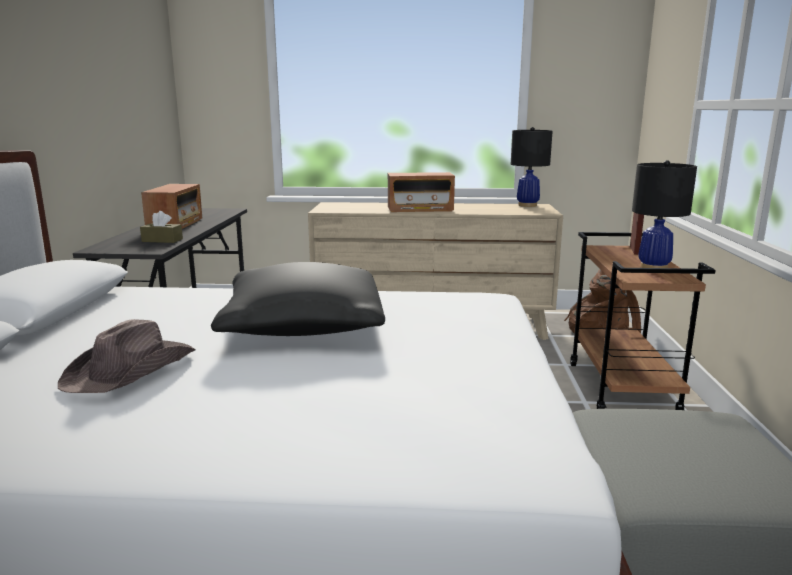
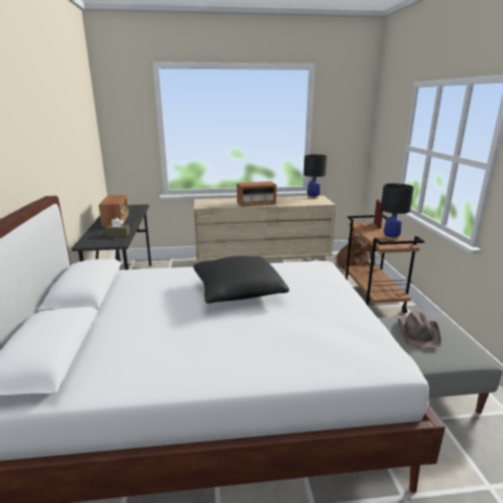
camera: 10 degrees left, 5 degrees up
(132, 369) = (170, 327): brown hat -> brown hat (418, 333)

